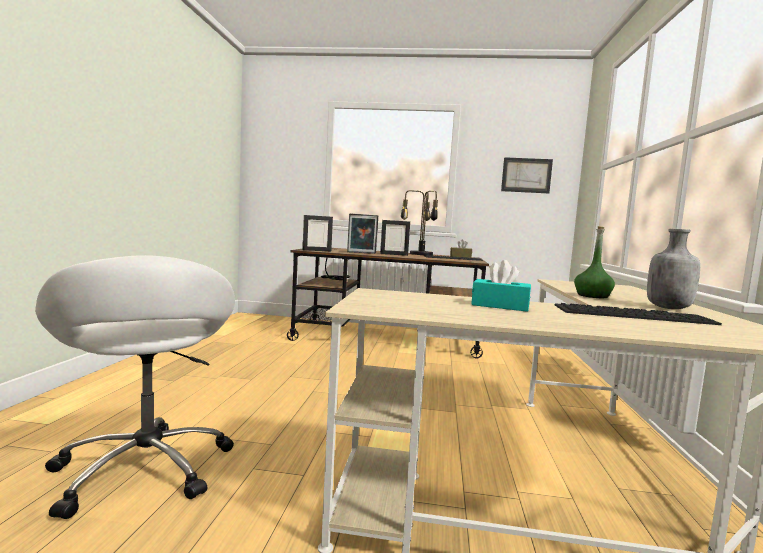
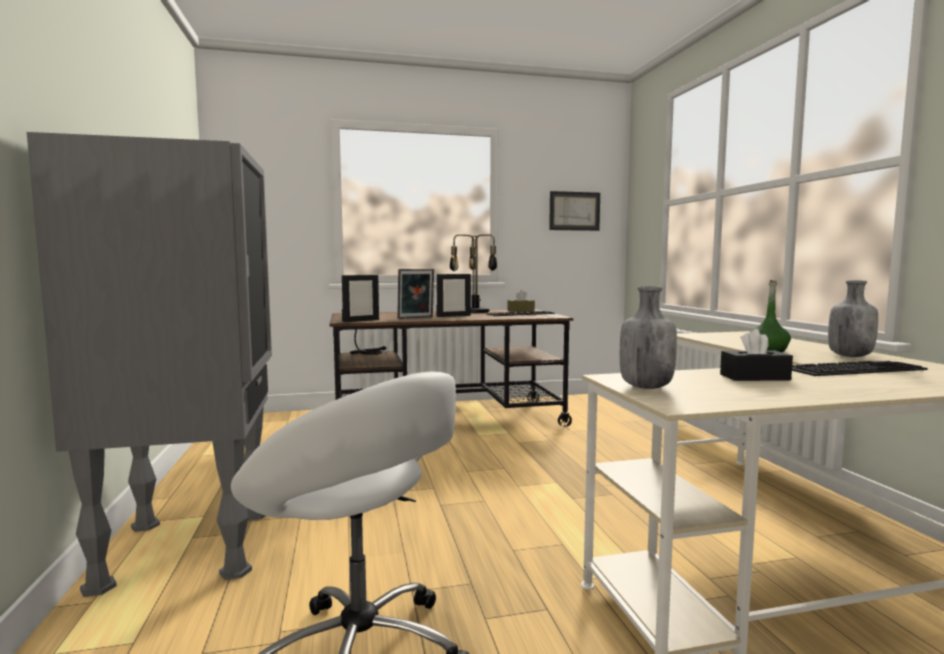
camera: 20 degrees left, 0 degrees up
(135, 381) = (190, 546): none -> grey cabinet
(376, 298) = (645, 387): none -> grey bottle
(500, 306) = (754, 377): turquoise tissue box -> black tissue box

